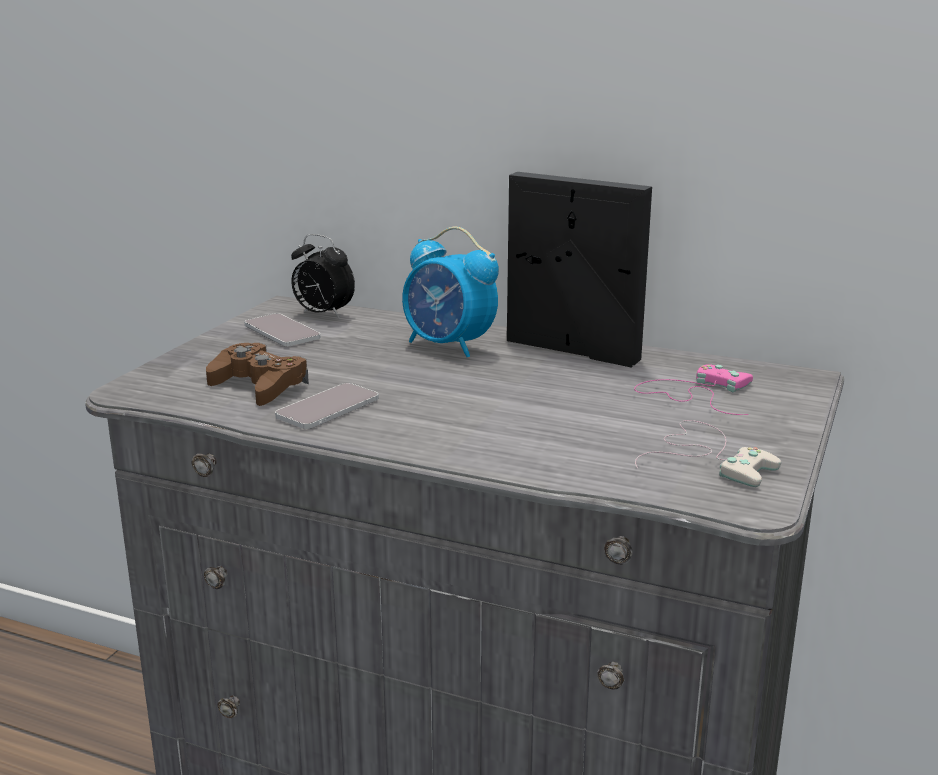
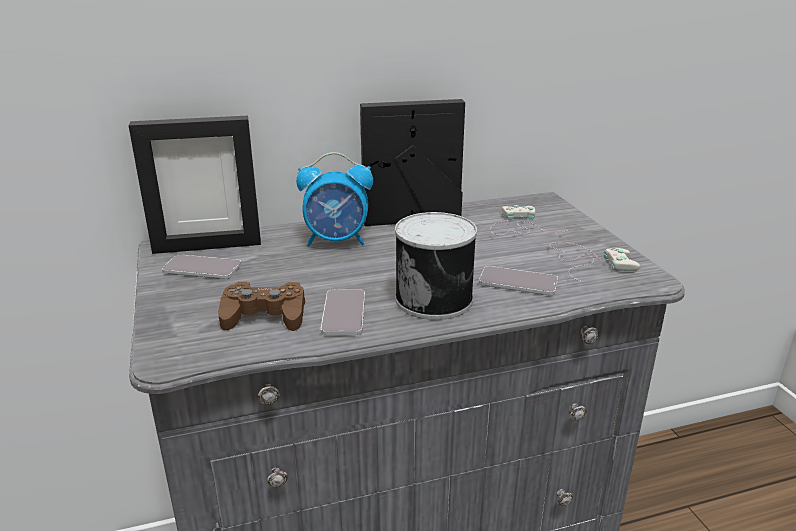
camera: 40 degrees left, 5 degrees up
(322, 314) = (207, 245): alarm clock -> picture frame
(441, 427) = (435, 298): none -> can
(566, 445) = (518, 282): none -> phone
(695, 394) = (518, 226): pink game controller -> white game controller

